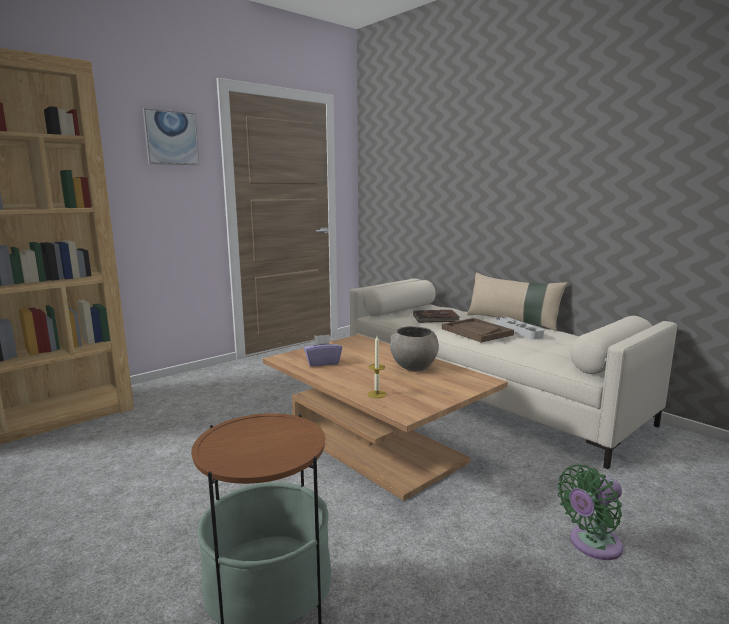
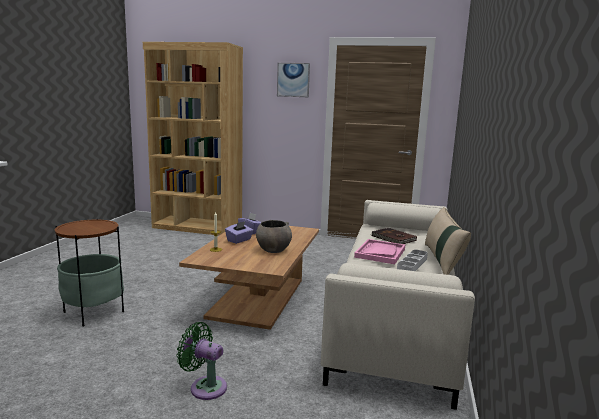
camera: 55 degrees right, 0 degrees up
(353, 375) = (239, 240): none -> purple tissue box
(476, 332) = (380, 253): brown tray -> pink tray

